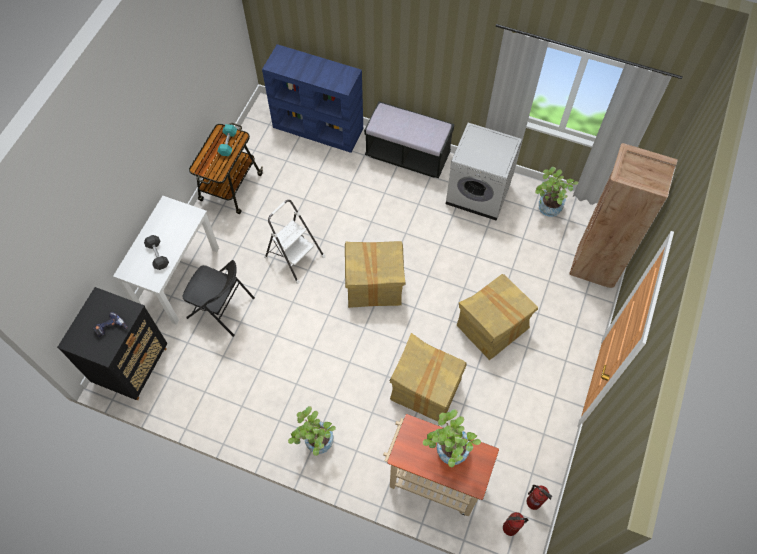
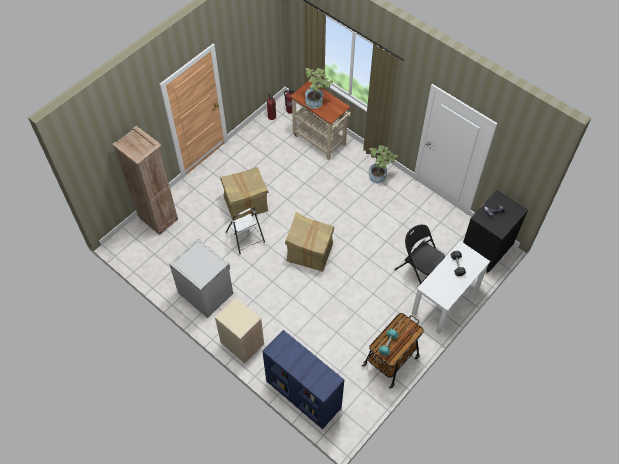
camera: 160 degrees left, 5 degrees down
(293, 255) = (358, 291): white step ladder -> white step ladder (246, 239)
(407, 155) = (241, 343): black bench -> beige bookcase
(425, 389) = (304, 183): cardboard box -> none
(547, 209) = (163, 266): potted plant -> none

